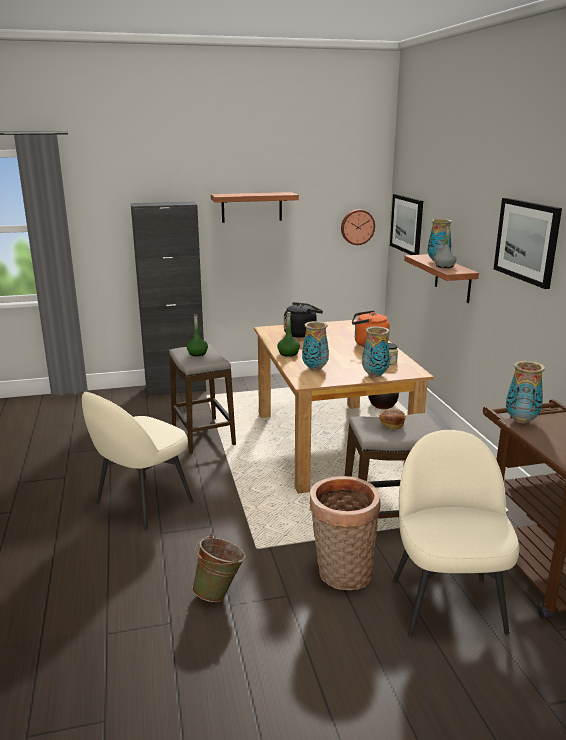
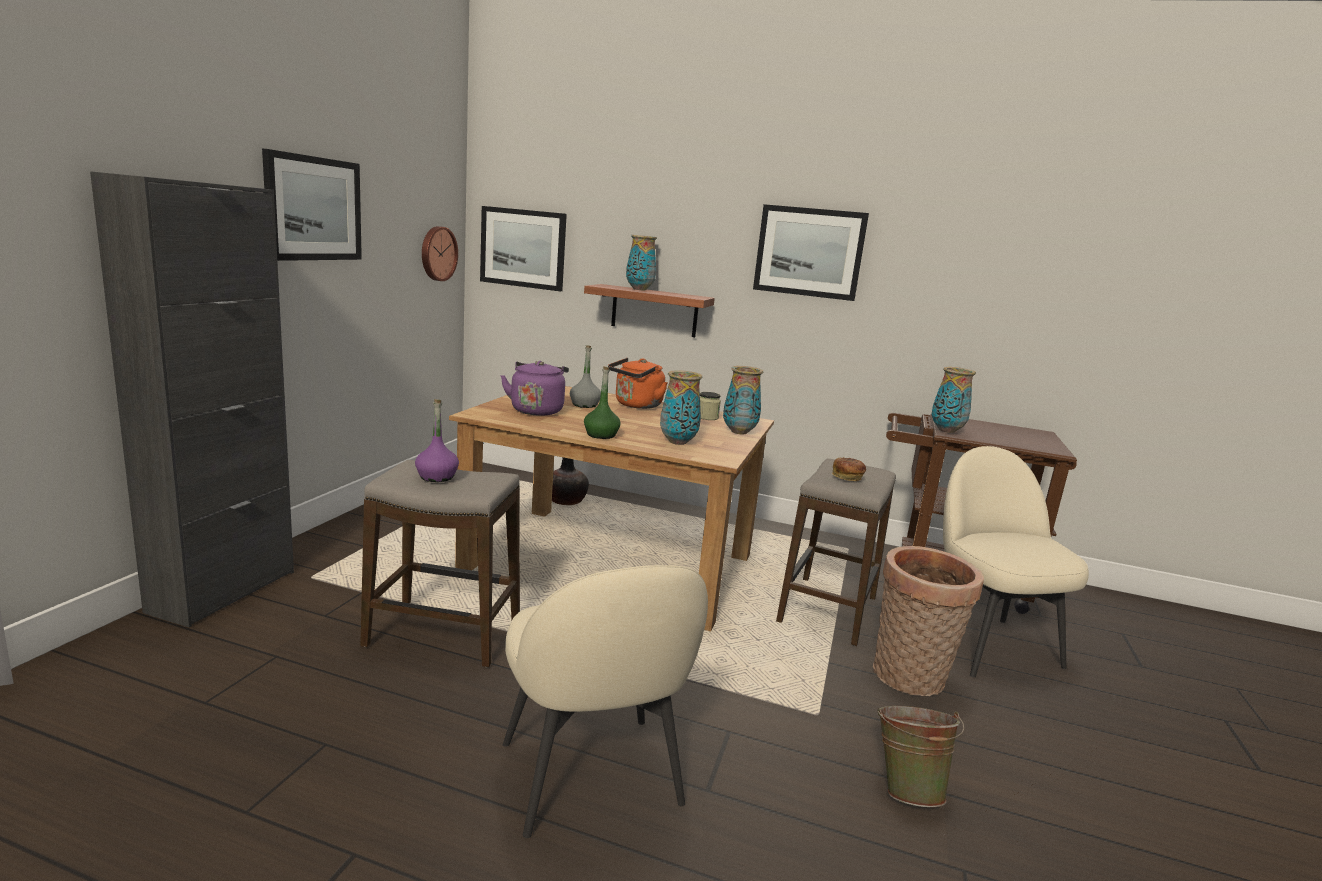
camera: 60 degrees left, 5 degrees down
(197, 353) = (437, 477): green bottle -> purple bottle
(251, 207) = (313, 208): shelf -> picture
(301, 333) = (537, 410): black kettle -> purple kettle
(444, 266) = (668, 293): grey bottle -> grey bottle (584, 405)
(447, 603) = (985, 644): beige chair -> beige chair turned 45 degrees clockwise

